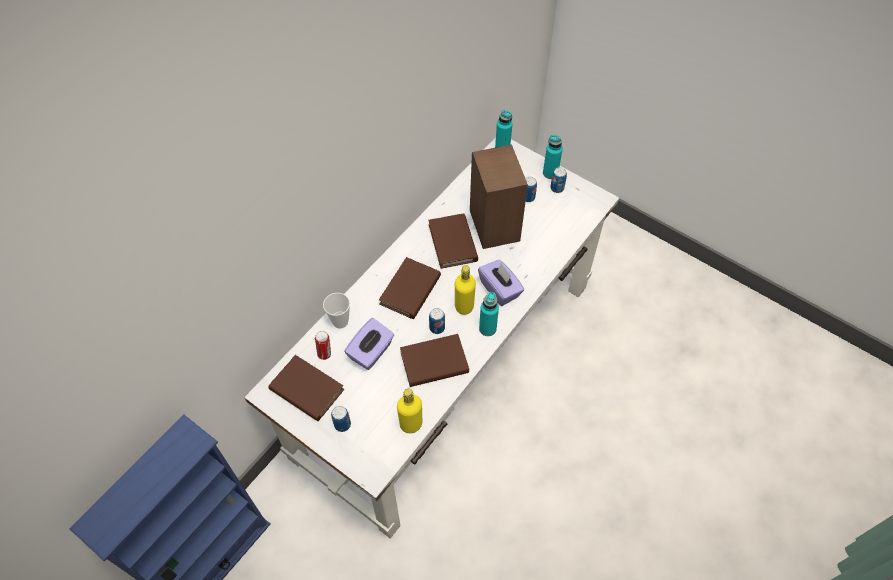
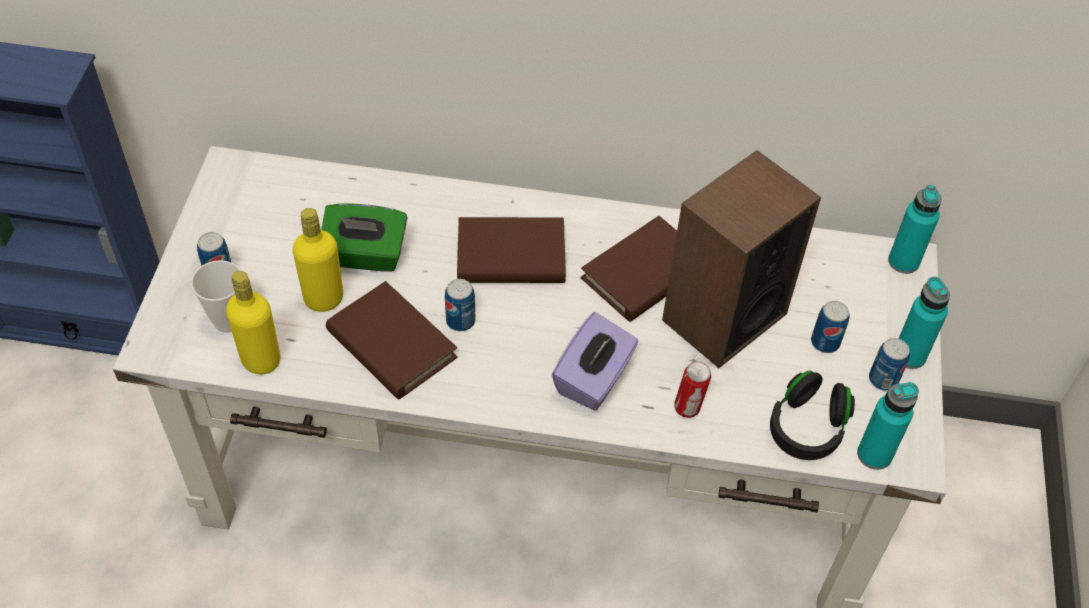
camera: 60 degrees right, 5 degrees down
(306, 390) = (257, 208): brown book -> none
(325, 354) = (331, 202): can -> can (688, 408)
(340, 322) = (398, 195): cup -> cup (228, 321)
(371, 352) = (365, 255): purple tissue box -> green tissue box
(464, 306) = (525, 341): yellow bottle -> yellow bottle (324, 299)
(487, 328) = (501, 392): turquoise bottle -> turquoise bottle (874, 454)
(566, 226) = (807, 428): none -> black headphones

